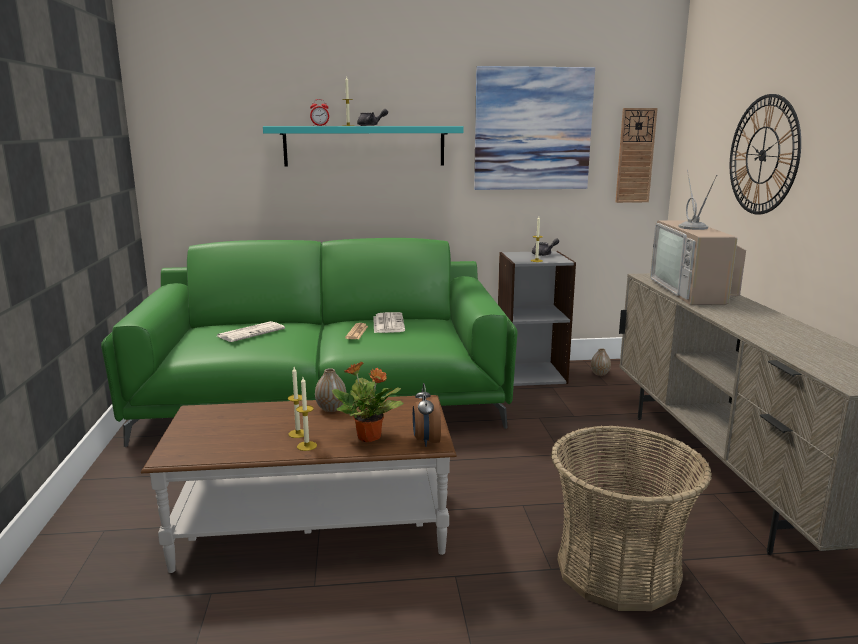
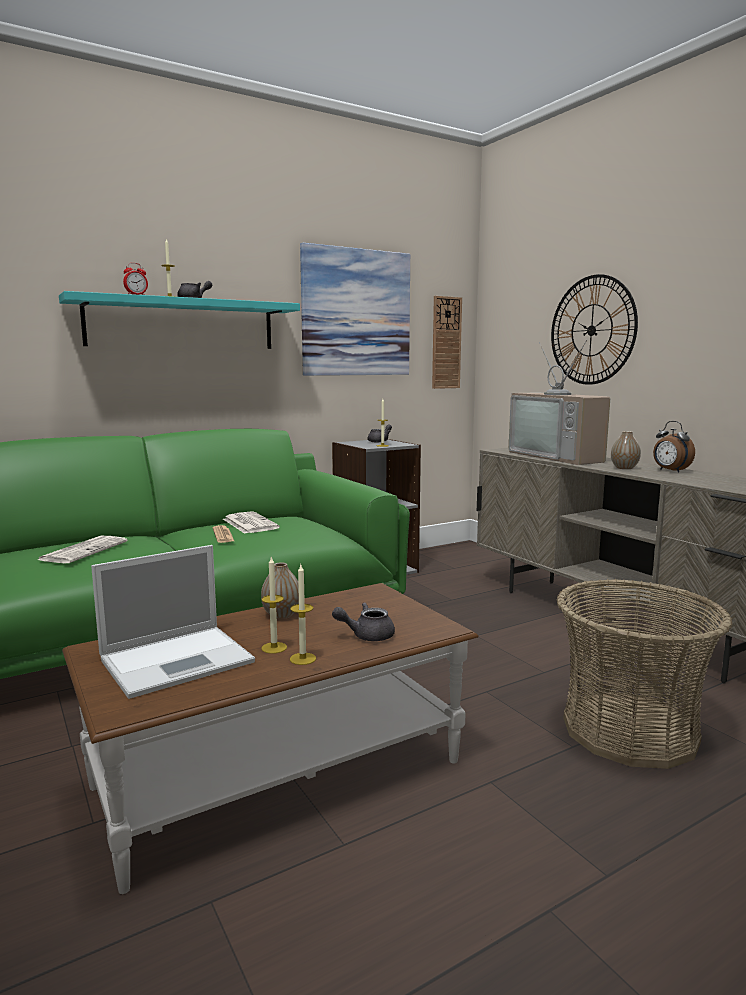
camera: 25 degrees left, 5 degrees down
(233, 429) = (179, 660): none -> laptop
(369, 437) = (366, 635): potted plant -> grey teapot
(426, 441) = (433, 627): alarm clock -> alarm clock (670, 471)
(600, 374) = (438, 559): vase -> vase (624, 468)

